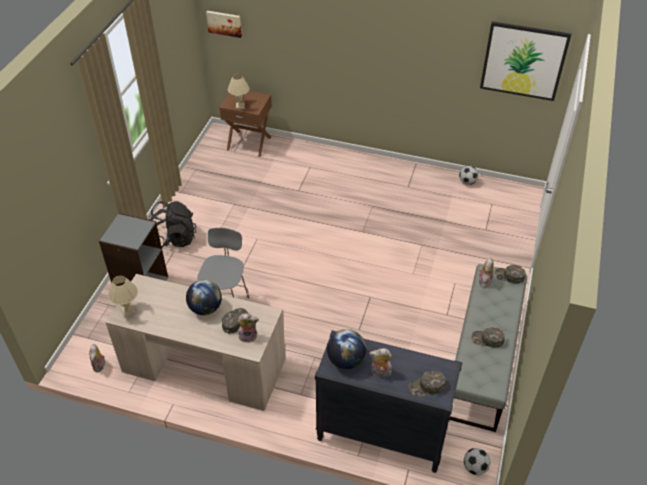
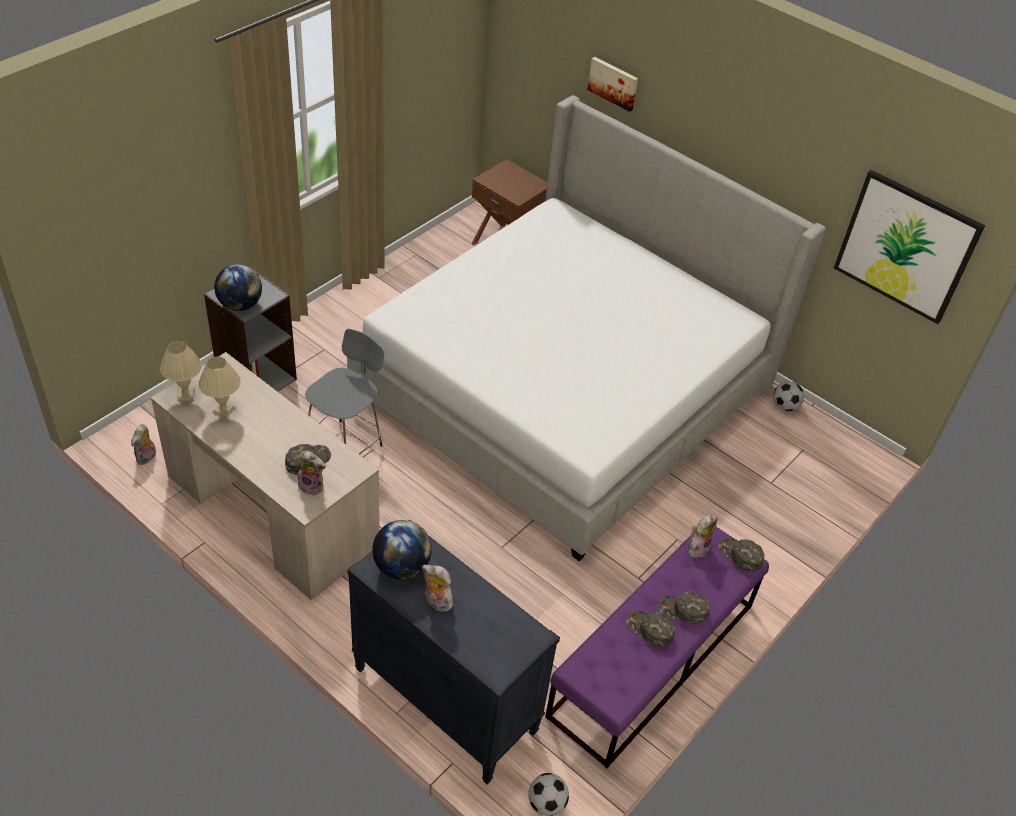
camera: 20 degrees right, 0 degrees up
(174, 239) = (333, 334): black backpack -> none
(205, 308) = (281, 429): globe -> globe (240, 305)
(224, 23) = (514, 63): picture -> picture (613, 83)
(240, 106) = (501, 187): beige table lamp -> beige table lamp (223, 411)
(337, 219) = (564, 389): none -> bed
(427, 386) = (488, 648): green cap -> green cap (683, 610)
(482, 359) = (652, 660): grey bench -> purple bench

